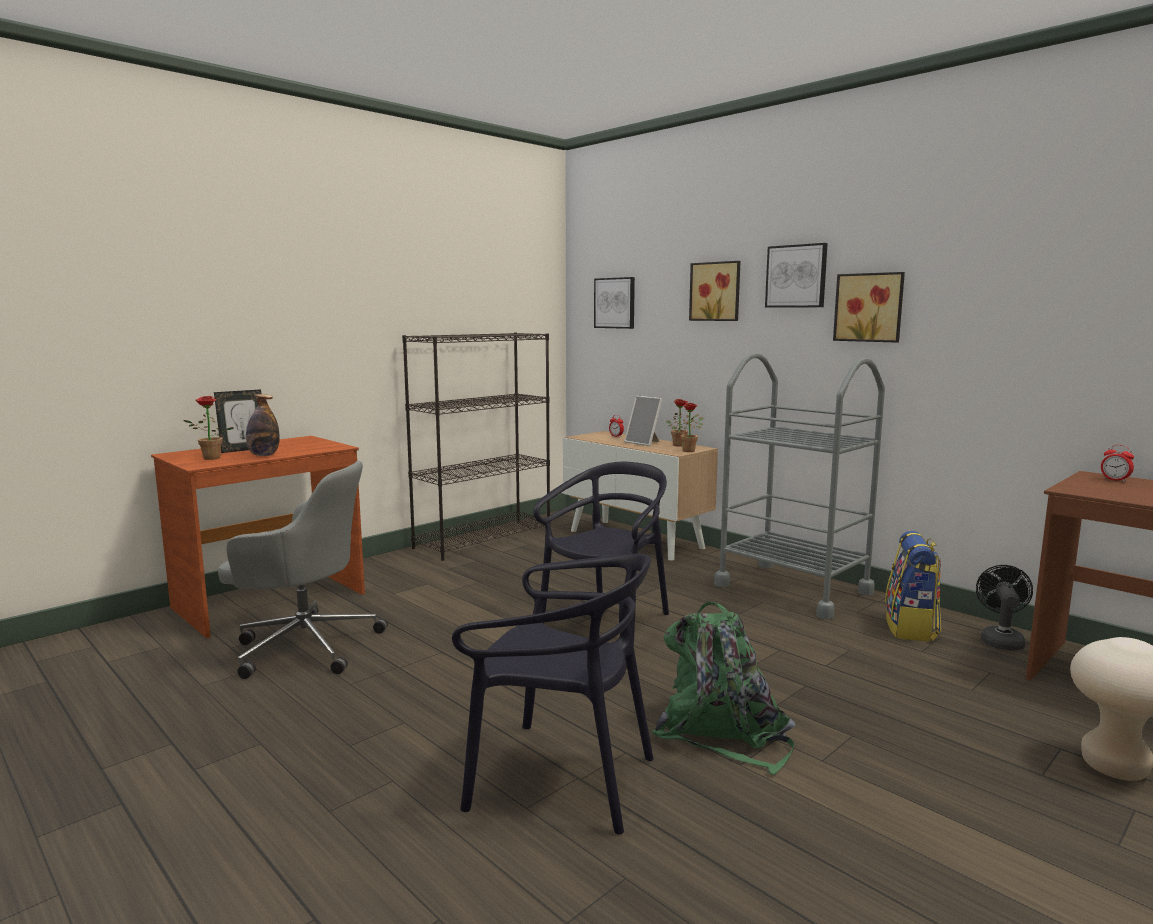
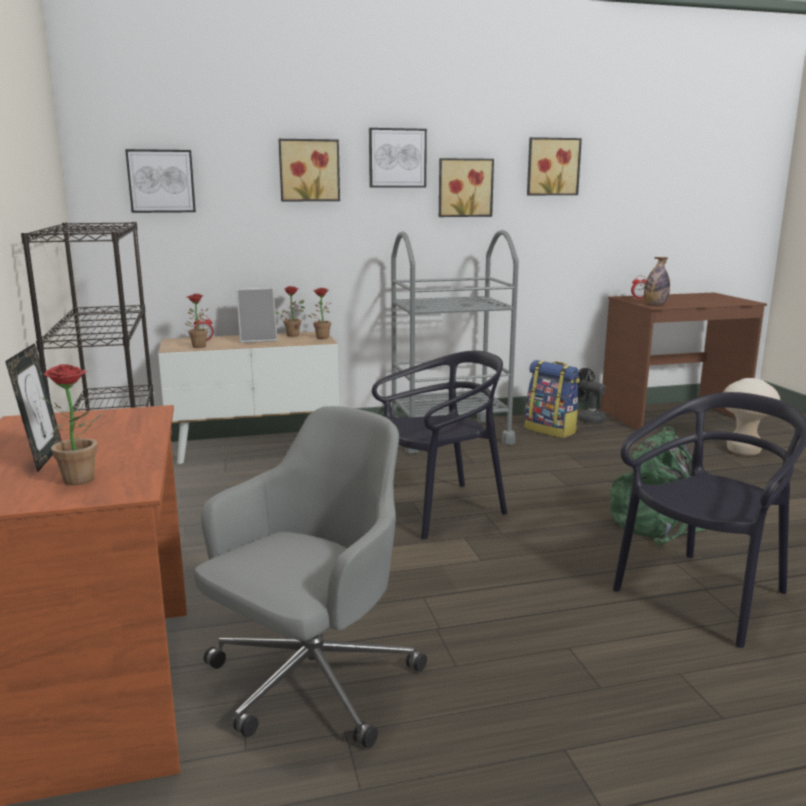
camera: 60 degrees left, 5 degrees up
(263, 455) = (126, 449): bottle -> bottle (655, 304)
(596, 438) = (197, 346): none -> potted plant
(608, 623) = (439, 509): black chair -> black chair turned 90 degrees clockwise
(994, 279) = (552, 167): none -> picture

